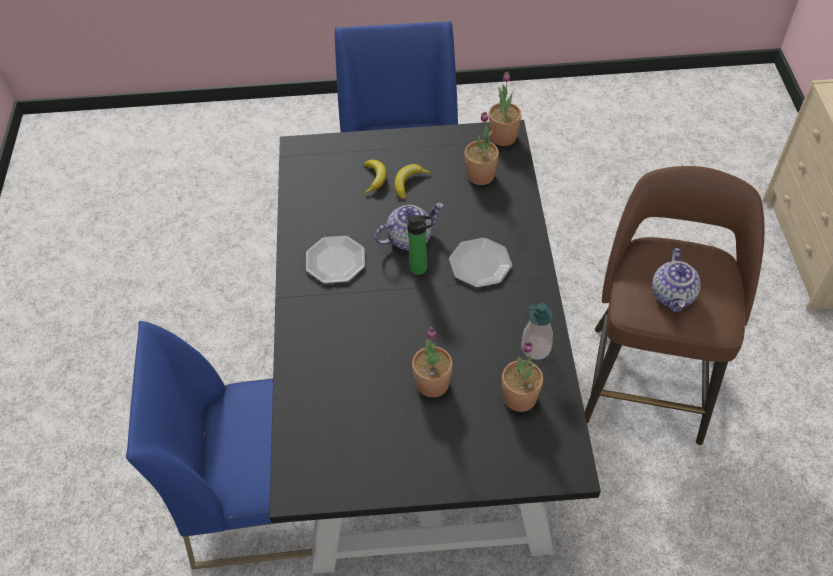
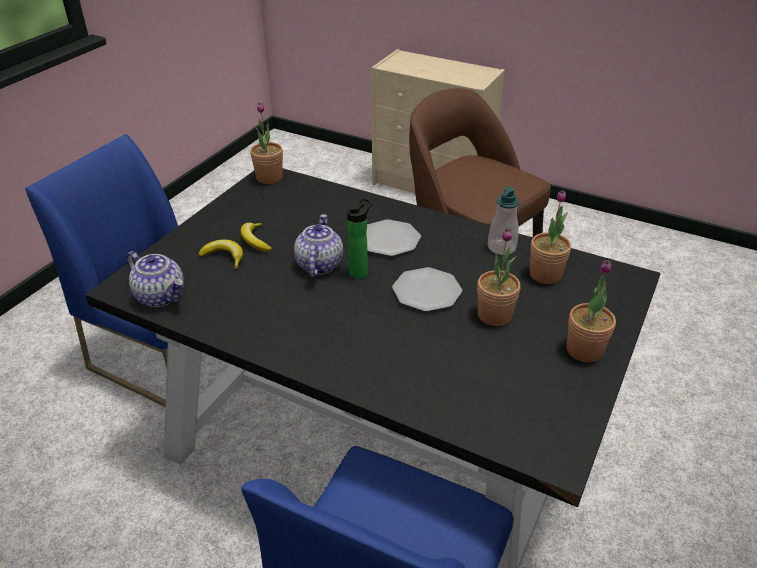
camera: 60 degrees left, 15 degrees down
(335, 261) = (295, 319): plate -> plate (427, 292)
(480, 175) = (295, 203): potted plant -> potted plant (584, 350)
(673, 295) = (491, 185): teapot -> teapot (161, 296)

